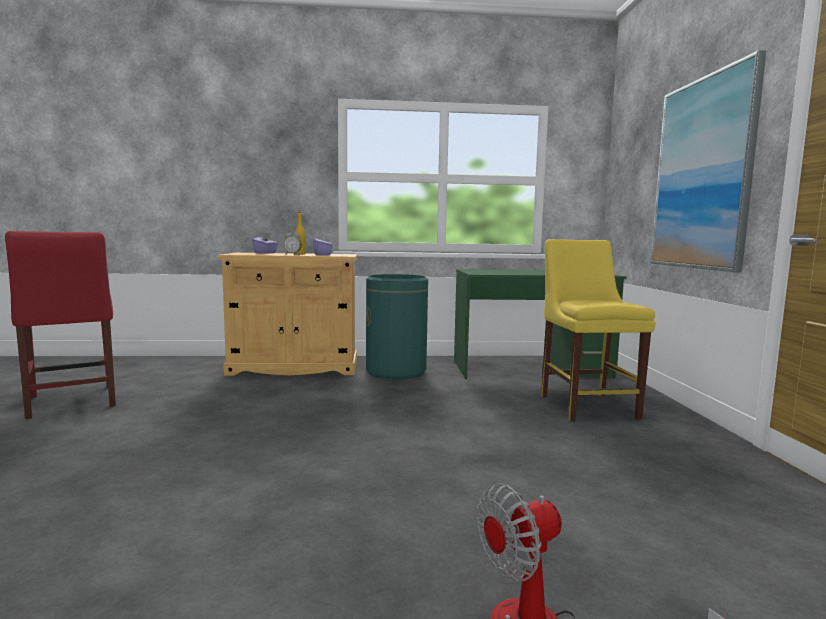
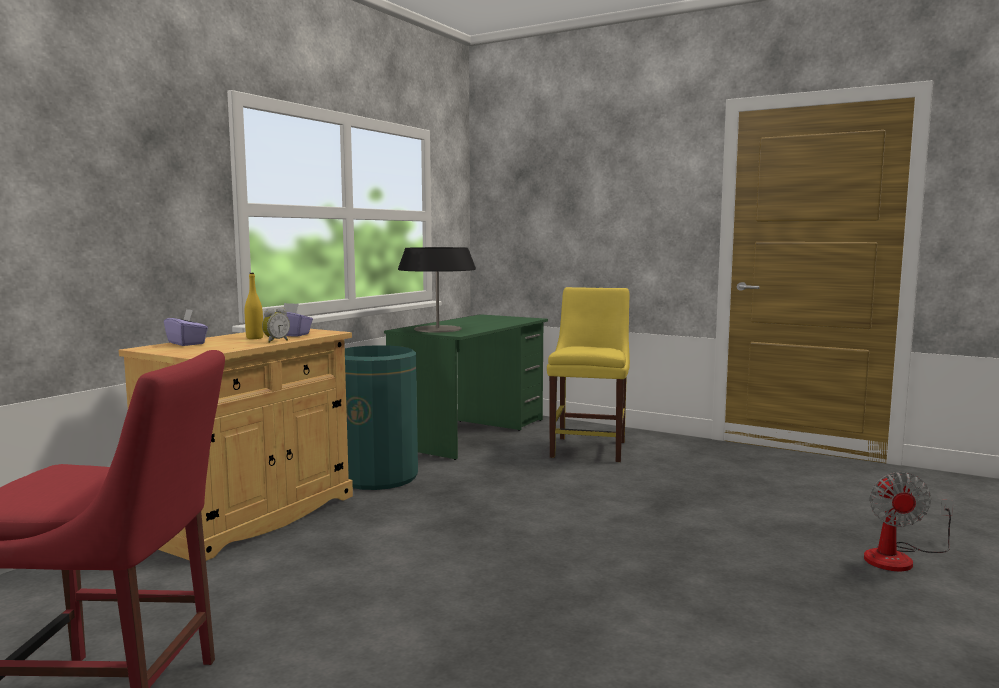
camera: 55 degrees left, 0 degrees up
(488, 271) = (437, 329): none -> table lamp
(586, 405) = (590, 448): yellow chair -> yellow chair turned 75 degrees clockwise
(702, 174) = (627, 227): picture -> none

